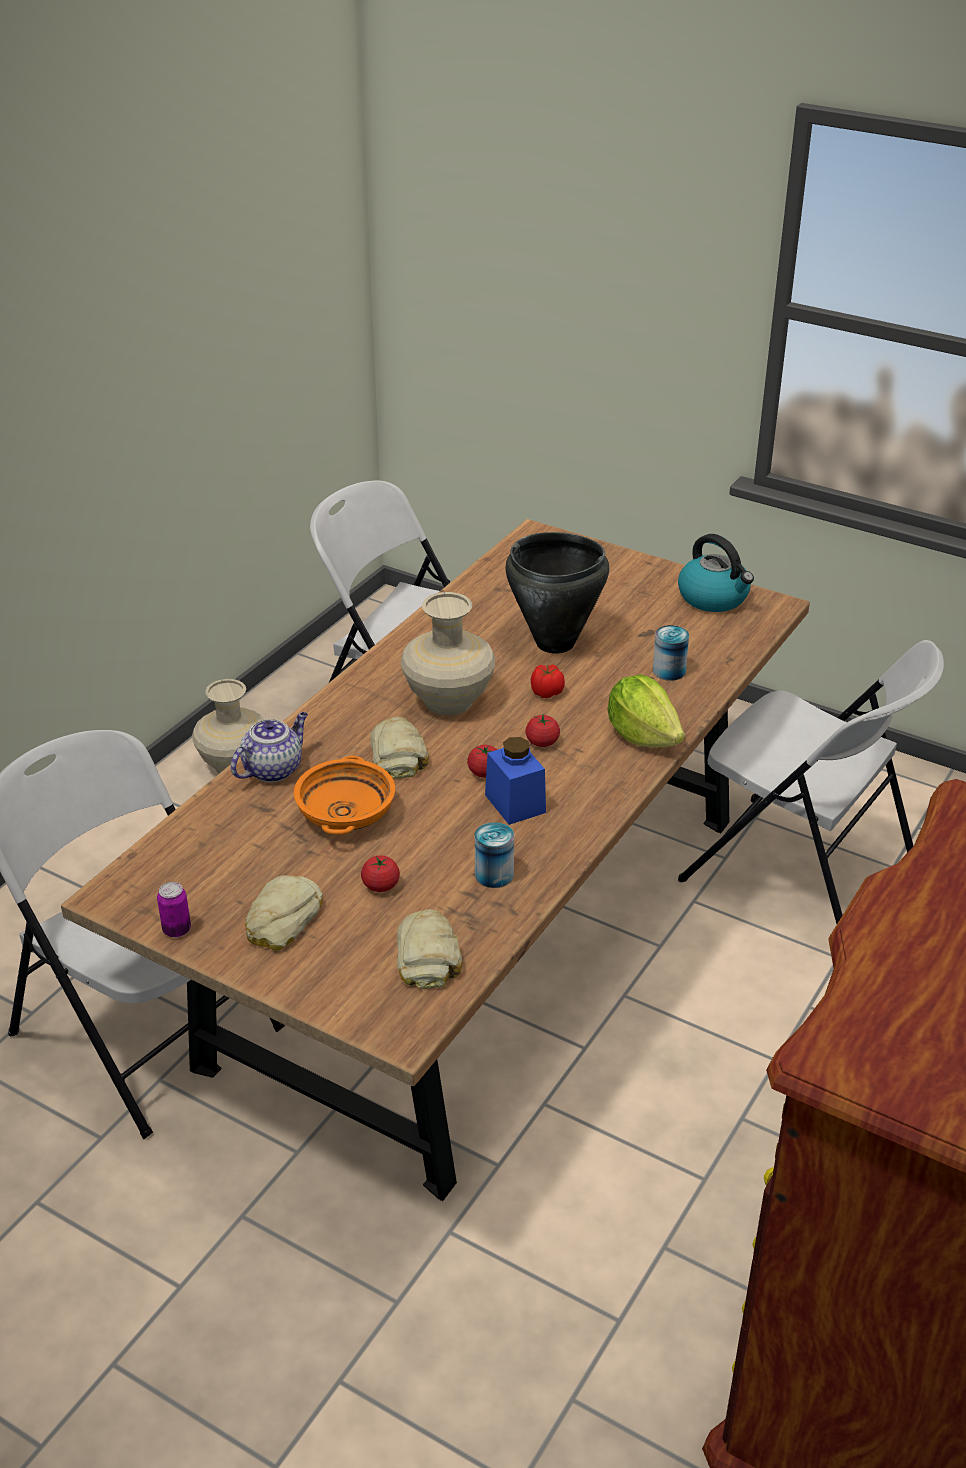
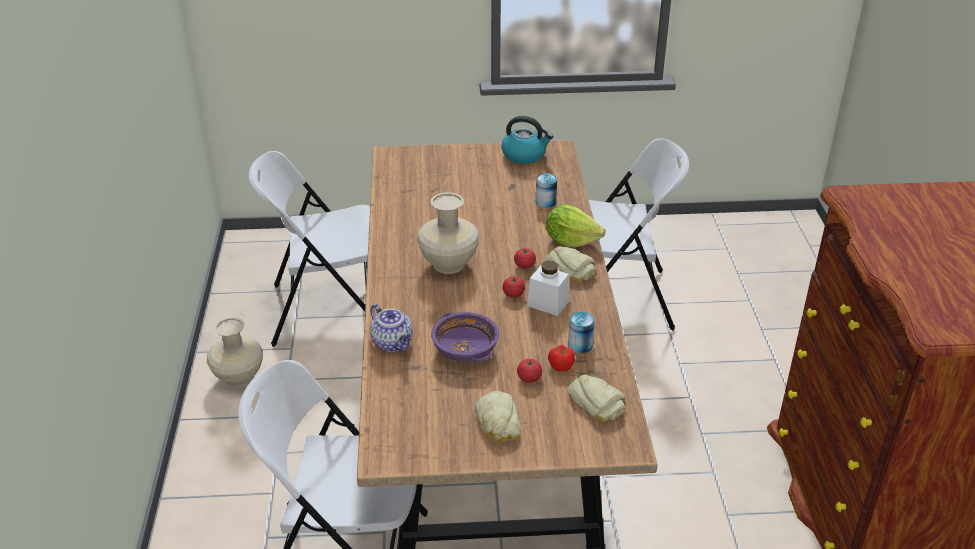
camera: 35 degrees left, 0 degrees up
(177, 930) = (445, 457): can -> none
(273, 769) = (393, 343): teapot -> teapot turned 135 degrees clockwise
(346, 815) = (466, 350): orange bowl -> purple bowl
(399, 755) = (456, 304): bread -> bread (570, 268)
(515, 803) = (548, 303): blue jar -> white jar
(546, 692) = (495, 238): tomato -> tomato (560, 366)
(555, 643) = (470, 210): black cooking pot -> none

